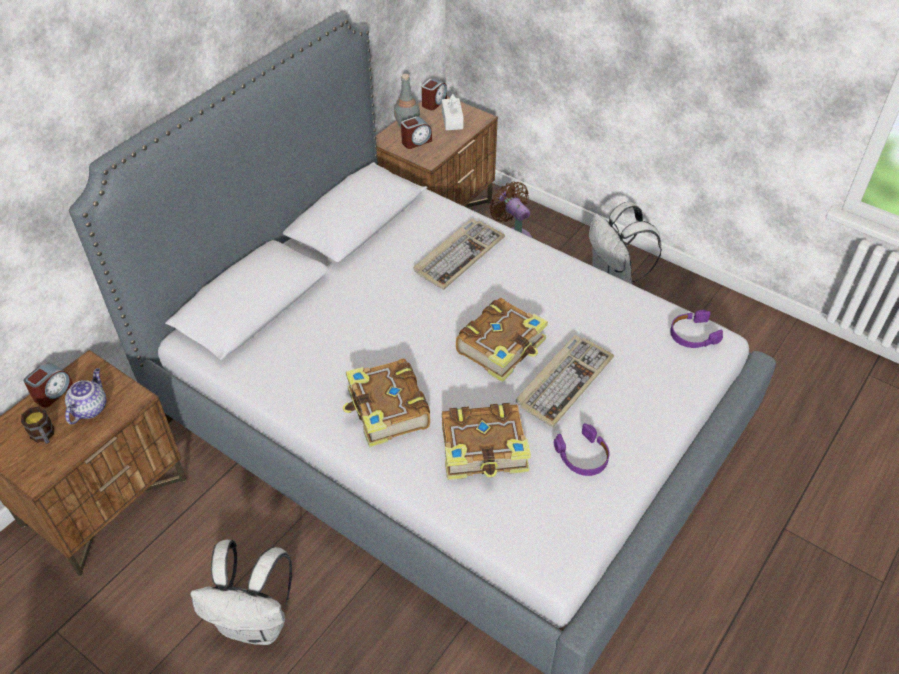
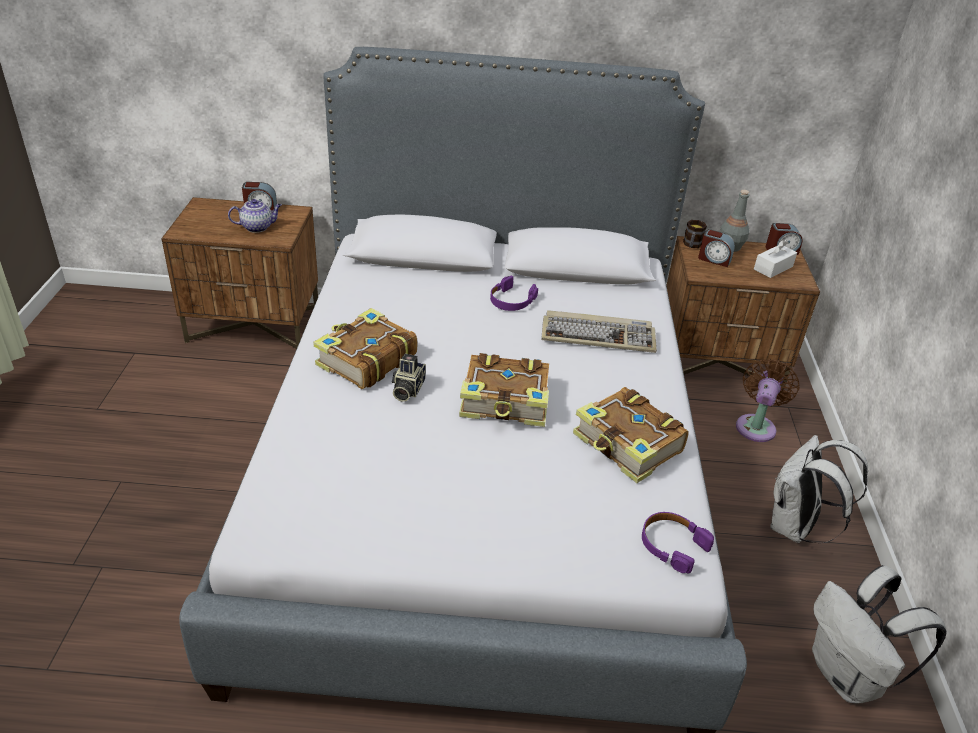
camera: 55 degrees right, 10 degrees down
(44, 436) = (219, 221): mug -> mug (691, 245)
(256, 623) = (190, 446): white backpack -> white backpack (848, 676)
(446, 399) = (407, 389): none -> camera
(485, 450) = (361, 434): book -> book (628, 445)
(564, 381) = (499, 460): keyboard -> none
(583, 456) = (408, 508): purple headphones -> purple headphones (511, 301)

